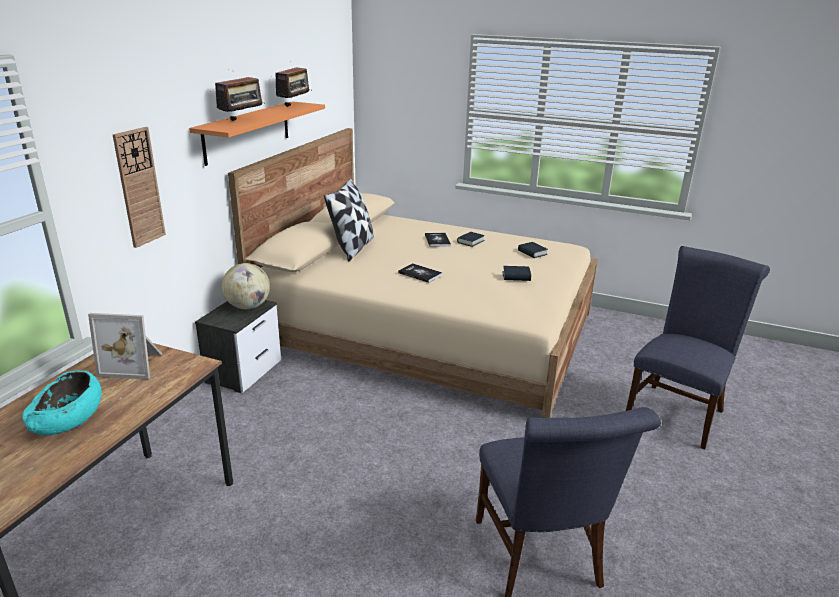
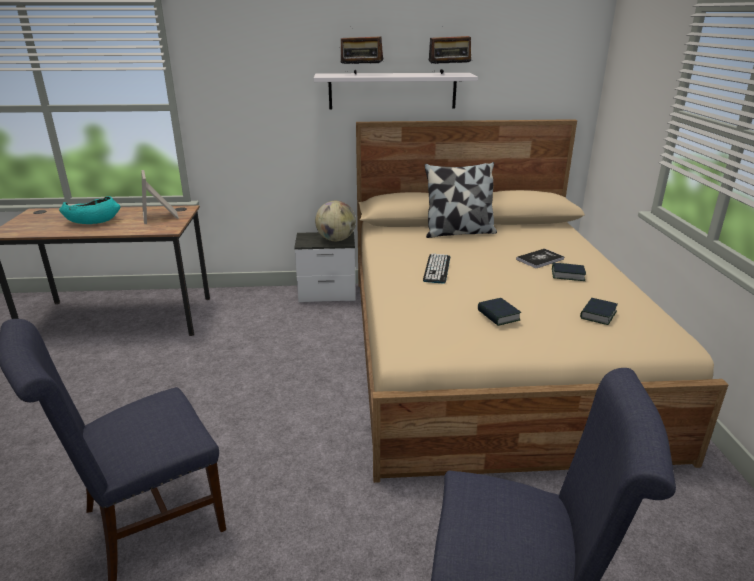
camera: 65 degrees right, 0 degrees up
(139, 187) = (254, 109): wall clock -> none
(247, 132) = (392, 91): orange shelf -> white shelf
(420, 274) = (437, 269): book -> keyboard

